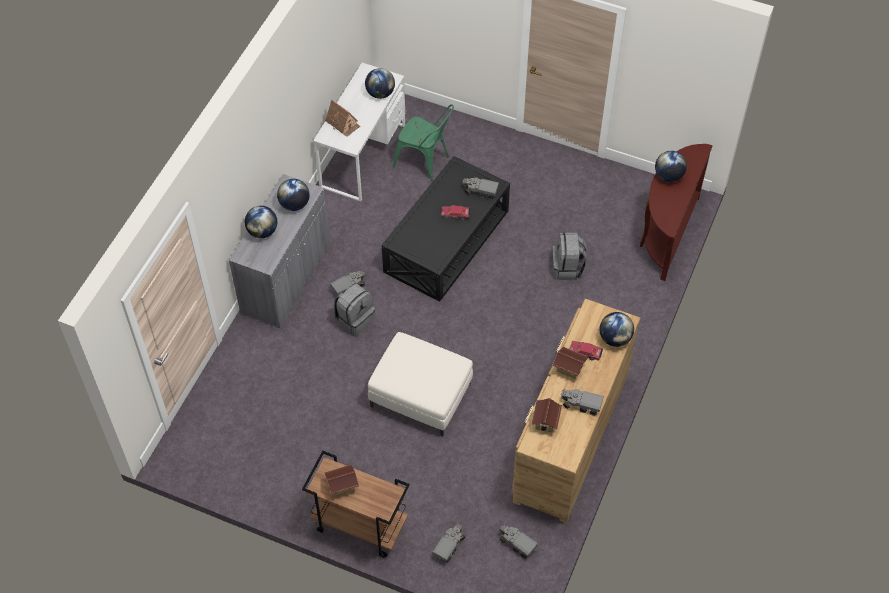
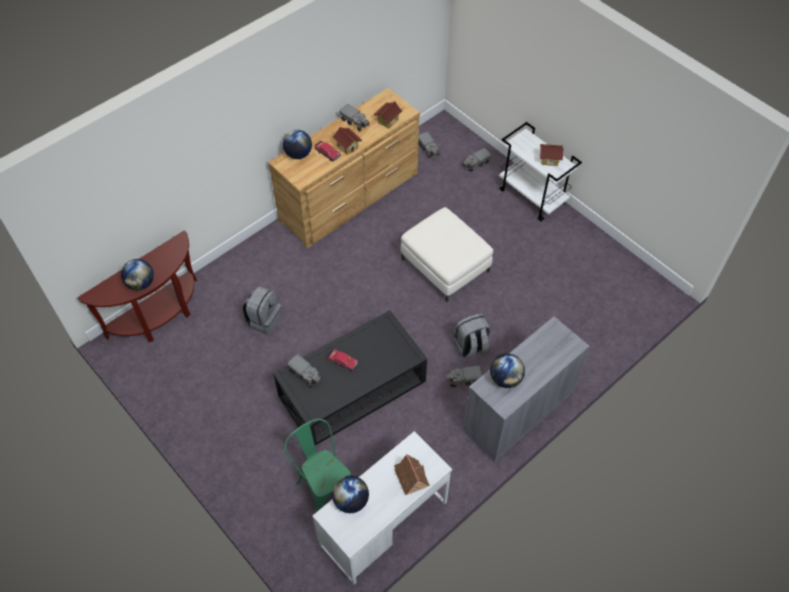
camera: 155 degrees left, 0 degrees up
(262, 231) = (547, 362): globe -> none
(359, 525) = (532, 197): brown cart -> white cart

